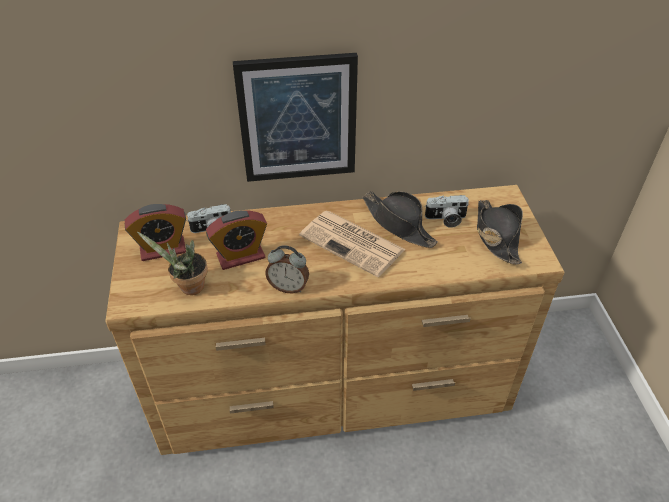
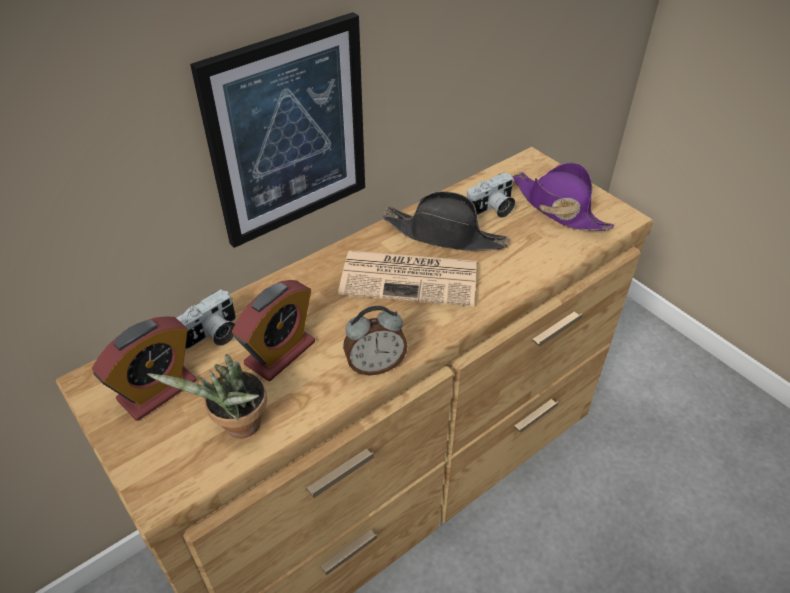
camera: 30 degrees left, 0 degrees up
(496, 236) = (558, 208): black hat -> purple hat

